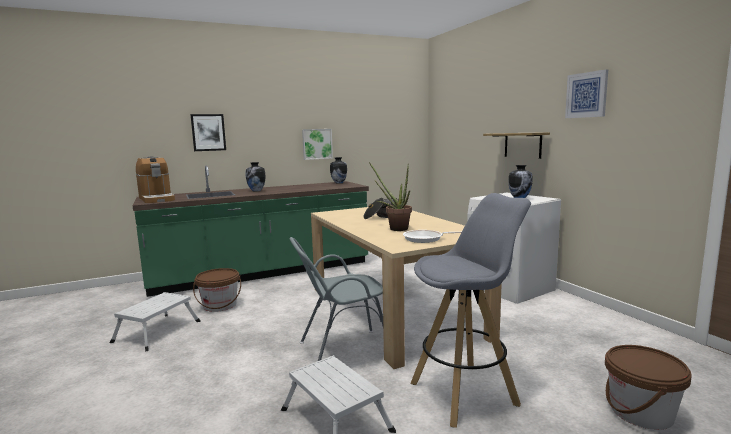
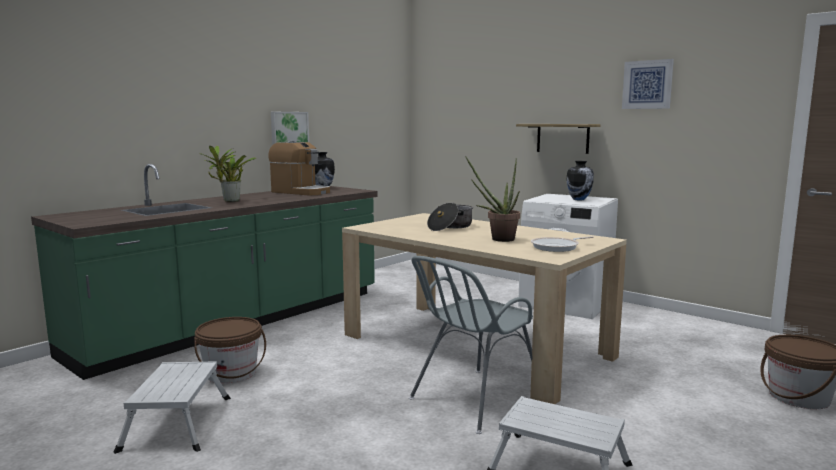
camera: 25 degrees left, 0 degrees up
(156, 199) = (89, 218): coffee machine -> coffee machine (301, 192)
(208, 132) = (143, 112): picture -> none
(256, 191) = (229, 201): vase -> potted plant
(466, 393) = (649, 413): grey stool -> none

